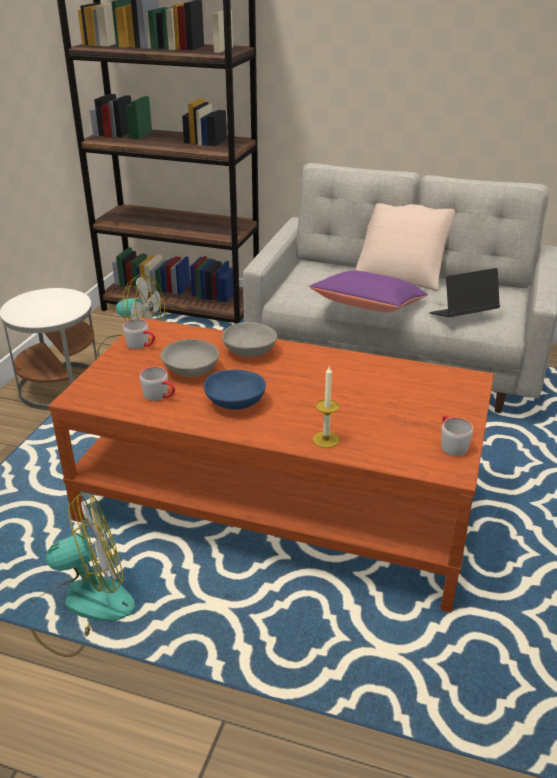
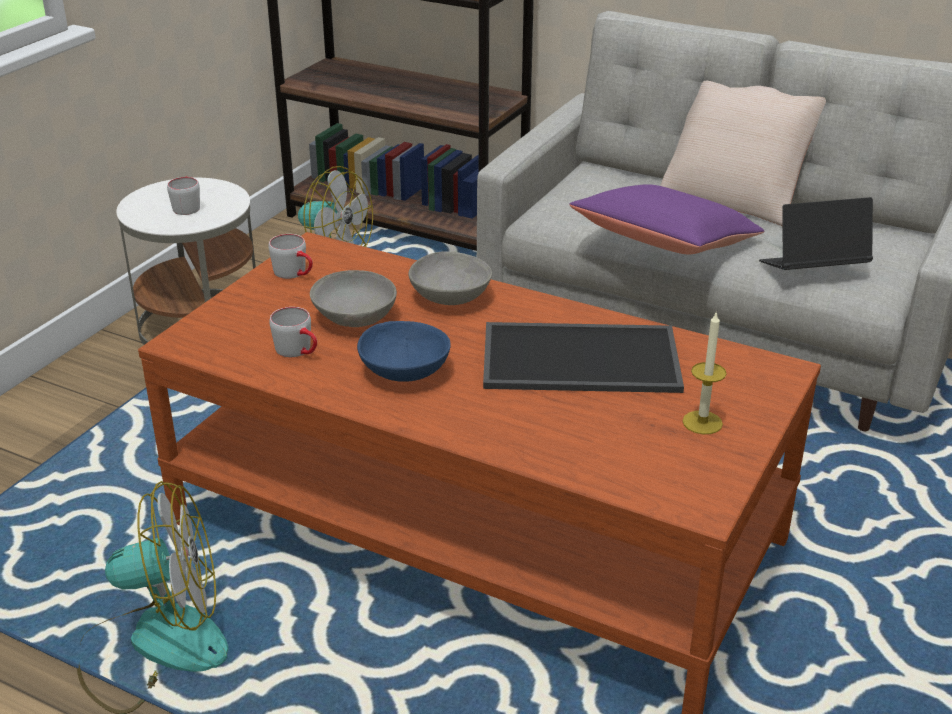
camera: 10 degrees right, 0 degrees up
(325, 439) = (521, 440): candle -> candle (702, 422)
(346, 382) = (582, 357): none -> tray
(450, 444) = (711, 467): grey mug -> grey mug (186, 206)

